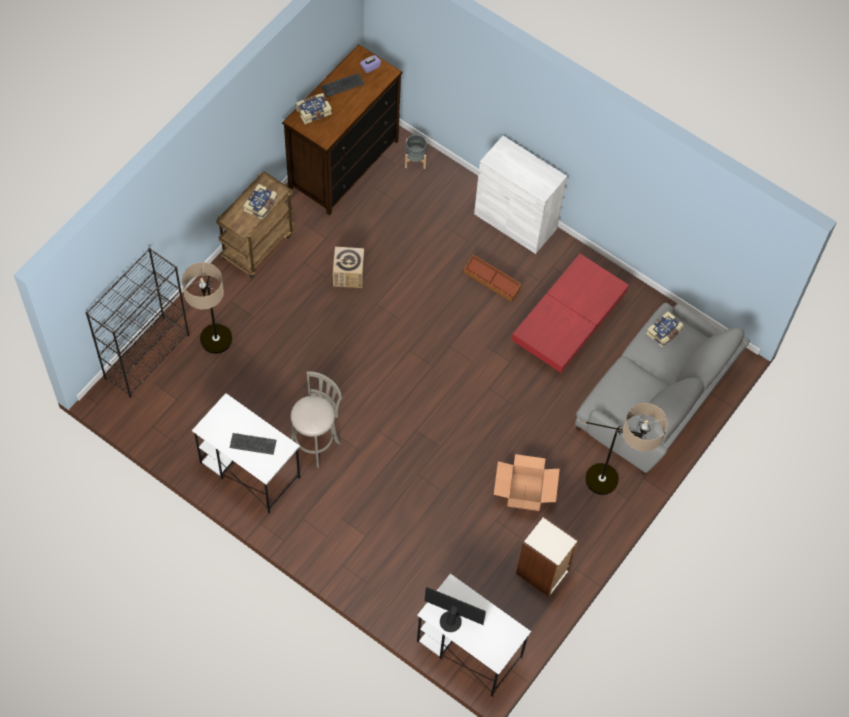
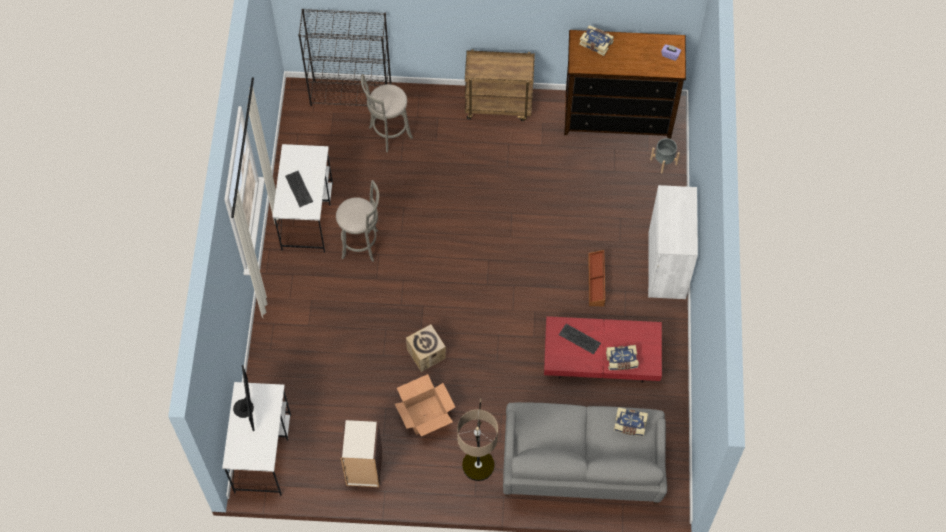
camera: 60 degrees right, 0 degrees up
(215, 351) = (388, 134): floor lamp -> grey stool
(261, 205) = (505, 71): book -> book (621, 361)
(342, 85) = (637, 47): keyboard -> keyboard (580, 338)
(348, 274) = (522, 179): cardboard box -> cardboard box (426, 354)

